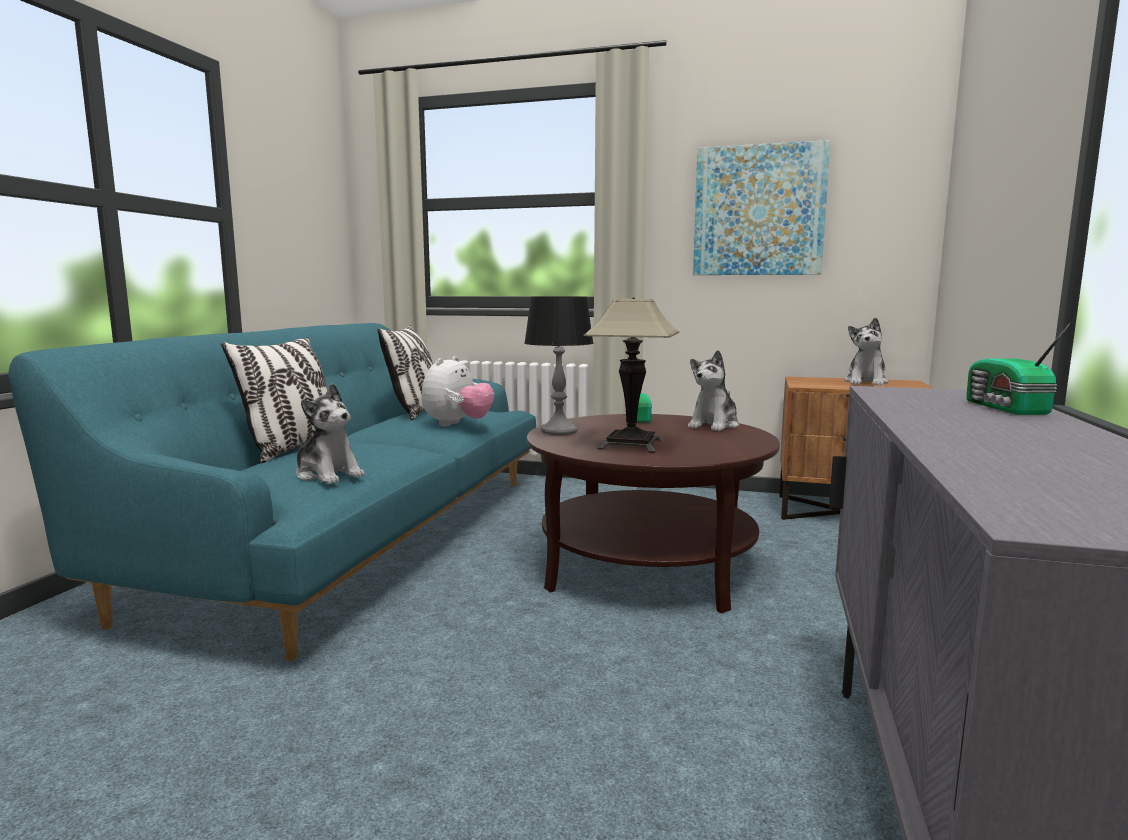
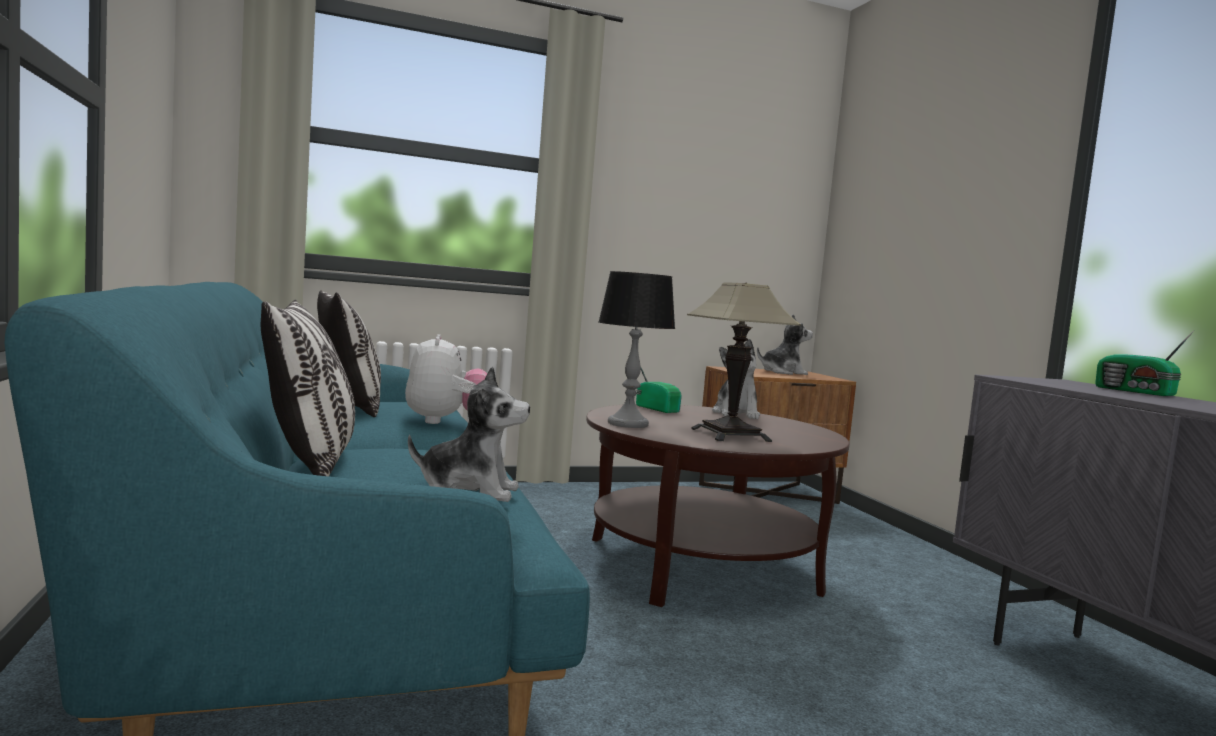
camera: 35 degrees left, 5 degrees down
(758, 211) = (688, 204): picture -> none
(866, 382) = (782, 372): plush toy -> plush toy turned 90 degrees counterclockwise

